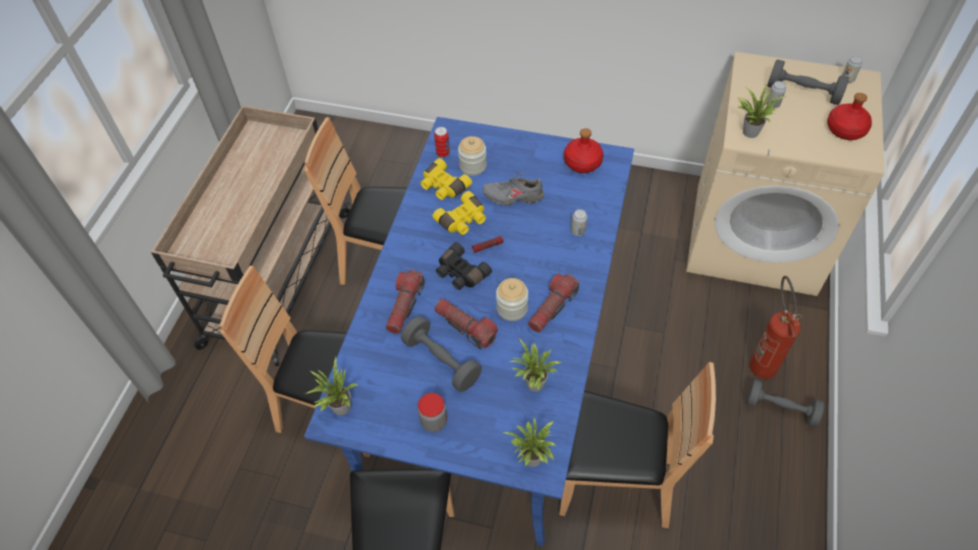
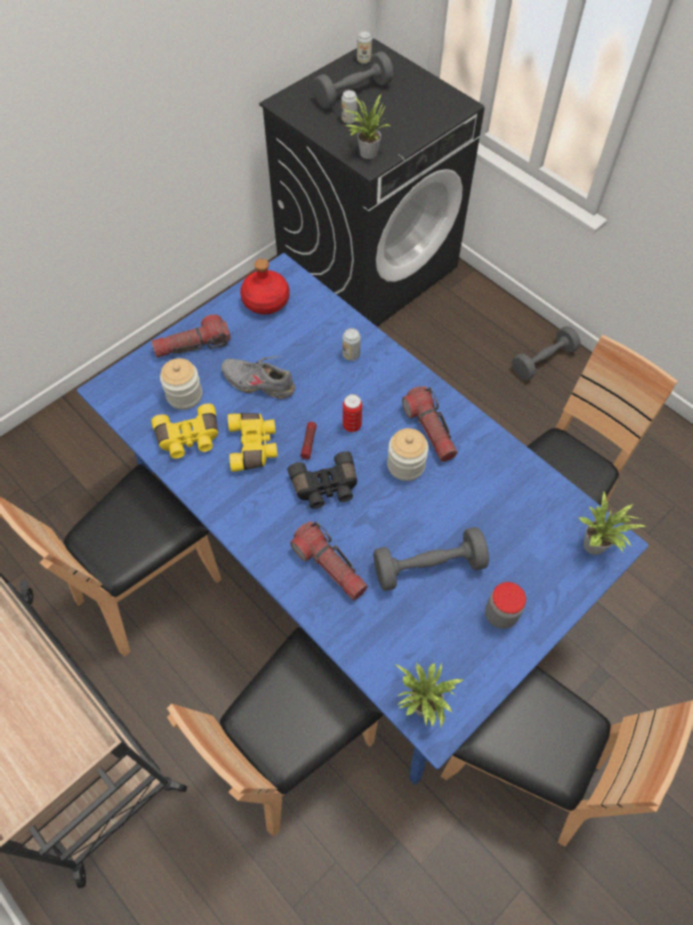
camera: 60 degrees left, 5 degrees up
(443, 153) = (139, 413): can -> can (352, 425)
(465, 327) = (400, 520): flashlight -> flashlight (193, 345)
(513, 196) = (259, 382): grey shoe -> grey shoe turned 75 degrees clockwise
(533, 385) = (511, 498): potted plant -> none
(755, 237) = (368, 266): beige washing machine -> black washing machine
(761, 361) = (490, 344): fire extinguisher -> none
(845, 129) = (418, 97): red bottle -> none

